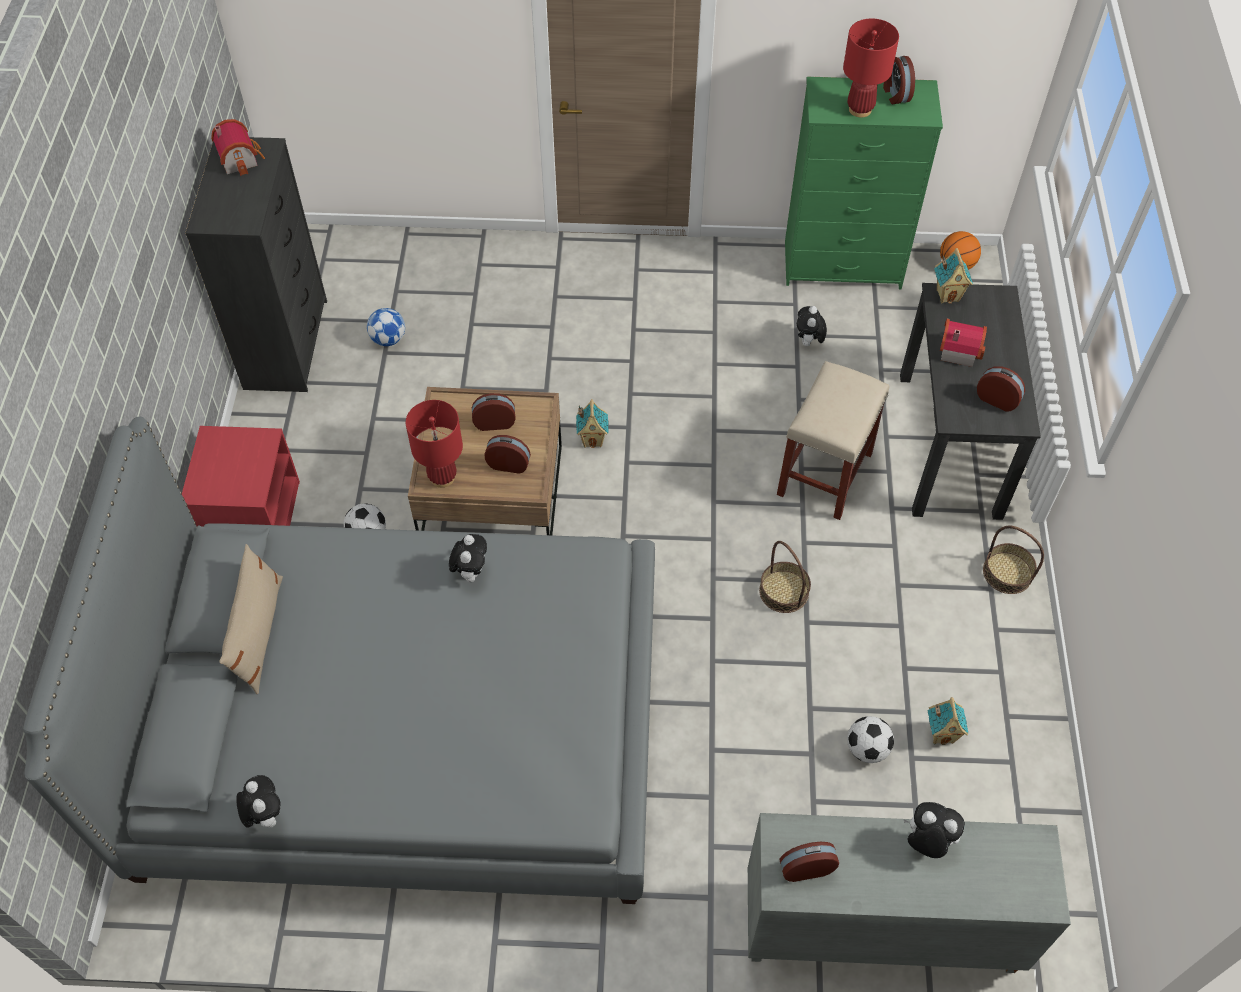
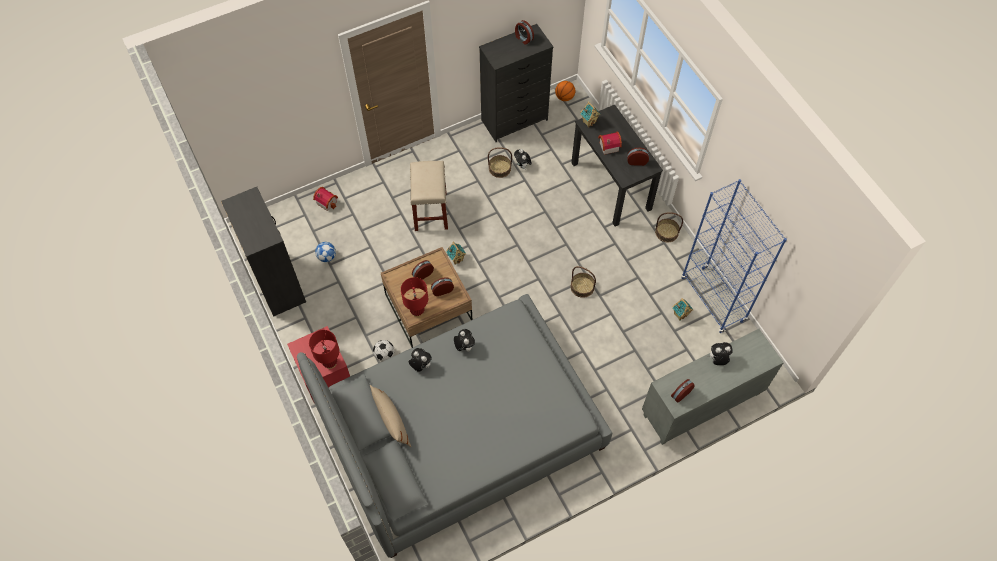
camera: 30 degrees left, 5 degrees up
(240, 158) = (243, 206): toy house -> toy house (327, 201)
(265, 814) = (451, 492): plush toy -> plush toy (420, 365)
(765, 329) = (500, 168): none -> basket
(825, 472) = (567, 224): beige stool -> beige stool (430, 211)
(843, 265) = (515, 120): green dresser -> black dresser
(860, 109) = (513, 53): red table lamp -> red table lamp (330, 363)
(867, 749) = (655, 336): football -> none
(1026, 739) = (713, 299): none -> blue bookcase

